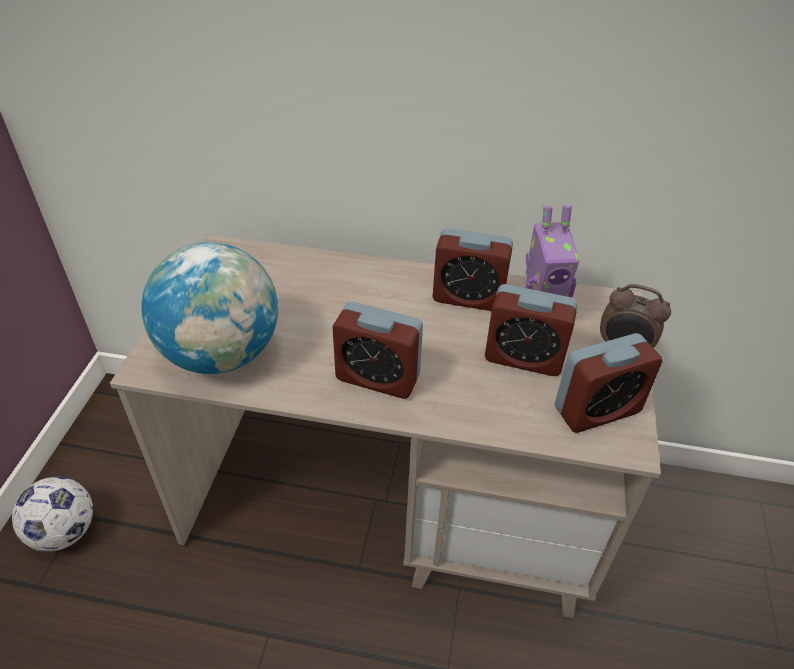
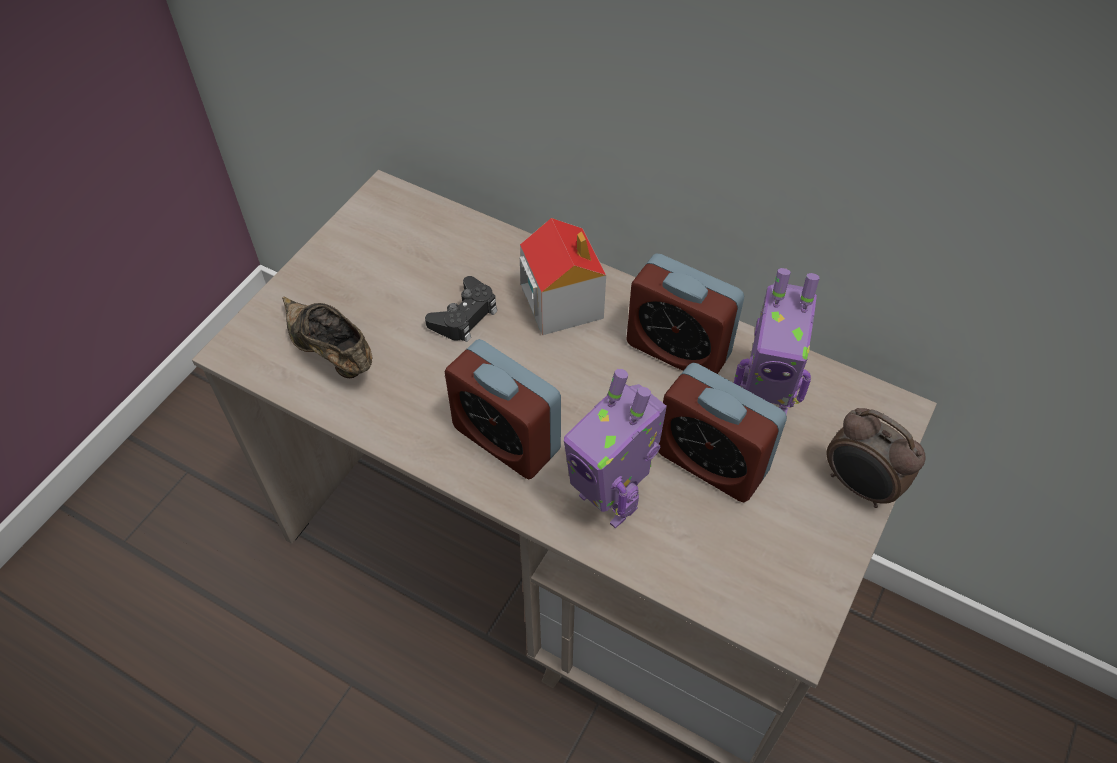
camera: 20 degrees right, 10 degrees up
(64, 532) = (167, 486): football -> none
(222, 354) = (331, 354): globe -> brown shoe
(311, 309) = (464, 316): none -> black game controller
(376, 286) = (561, 302): none -> toy house
(468, 397) = (610, 499): none -> toy robot
(597, 410) = (774, 567): alarm clock -> none

